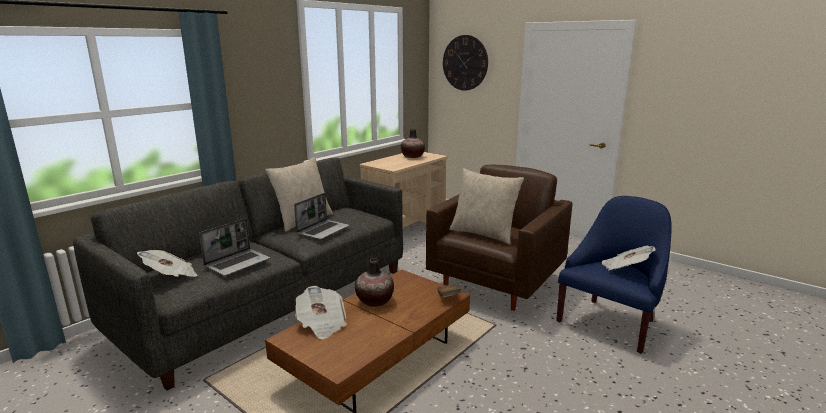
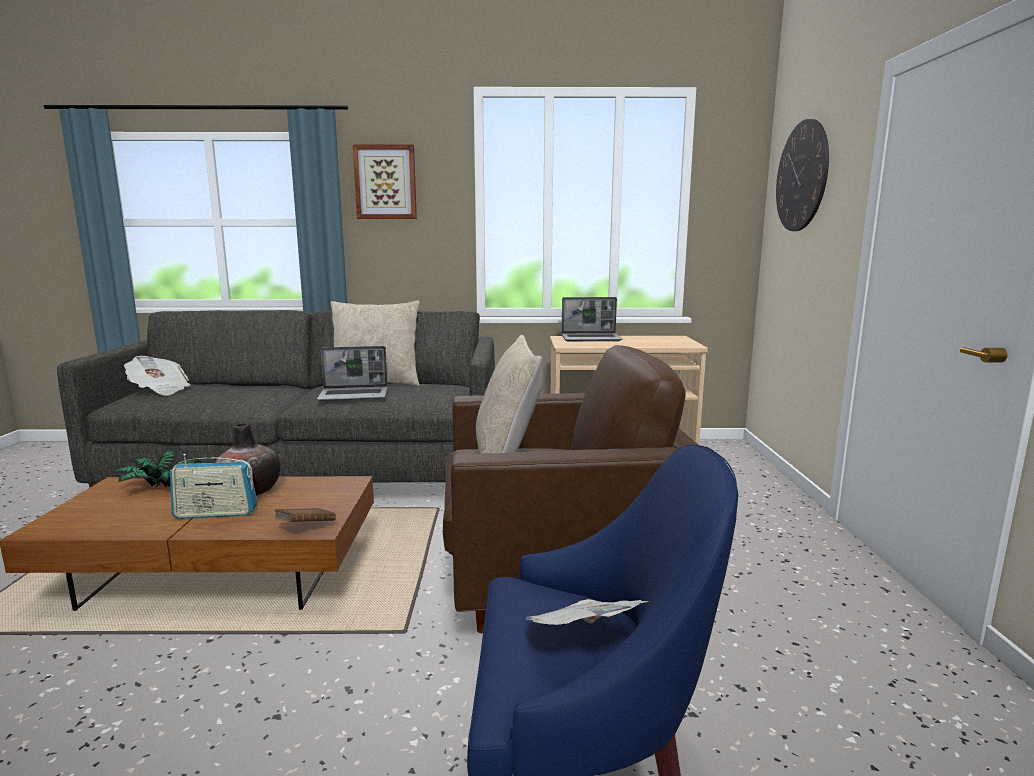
camera: 50 degrees right, 5 degrees down
(238, 263) = (217, 397): laptop -> laptop (591, 339)
(246, 69) = (385, 182): none -> picture
(321, 324) = (161, 487): newspaper -> potted plant
(394, 315) = (216, 513): none -> radio
(412, 156) = (648, 340): vase -> none

